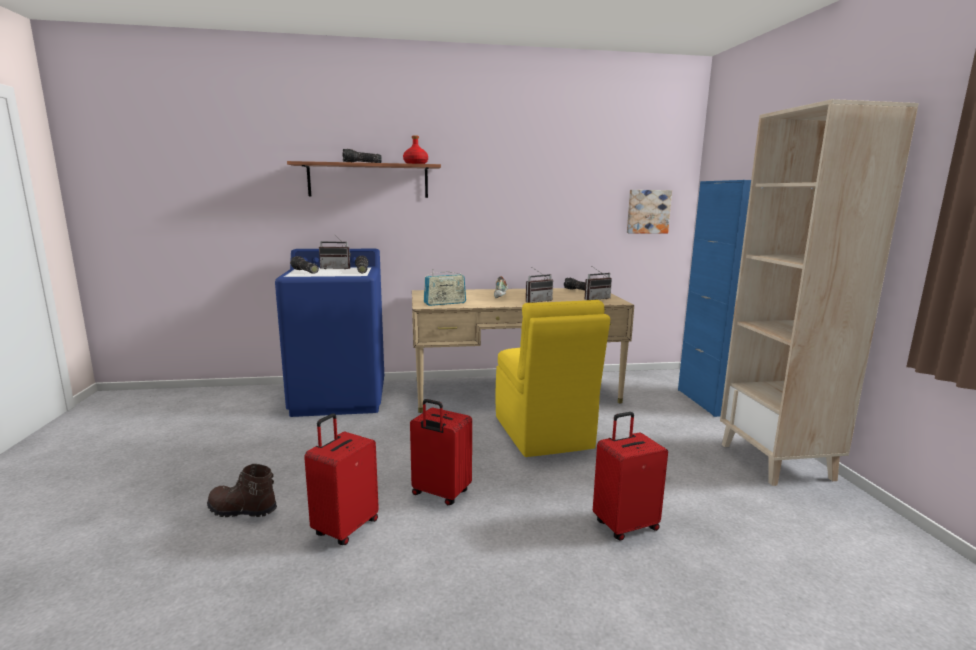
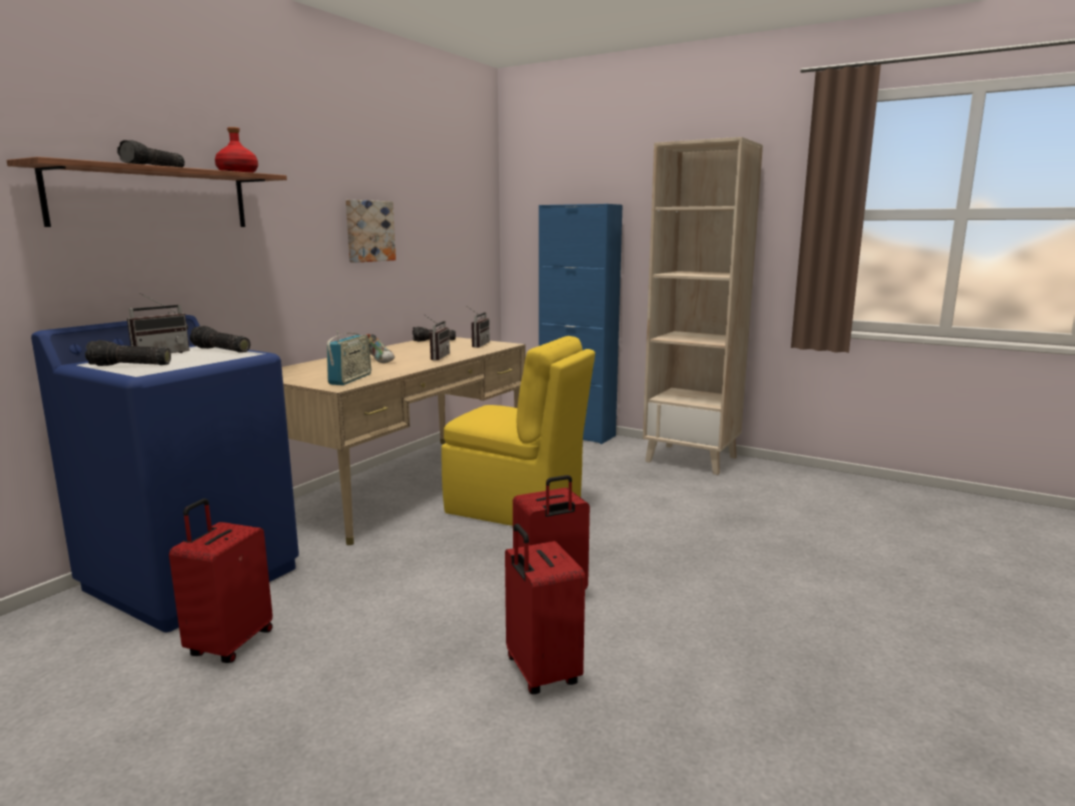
camera: 50 degrees left, 0 degrees up
(241, 510) = (391, 742): brown boot -> none
(625, 525) = (705, 540): red suitcase -> red suitcase (229, 644)
(648, 211) = (467, 240): picture -> picture (369, 231)

